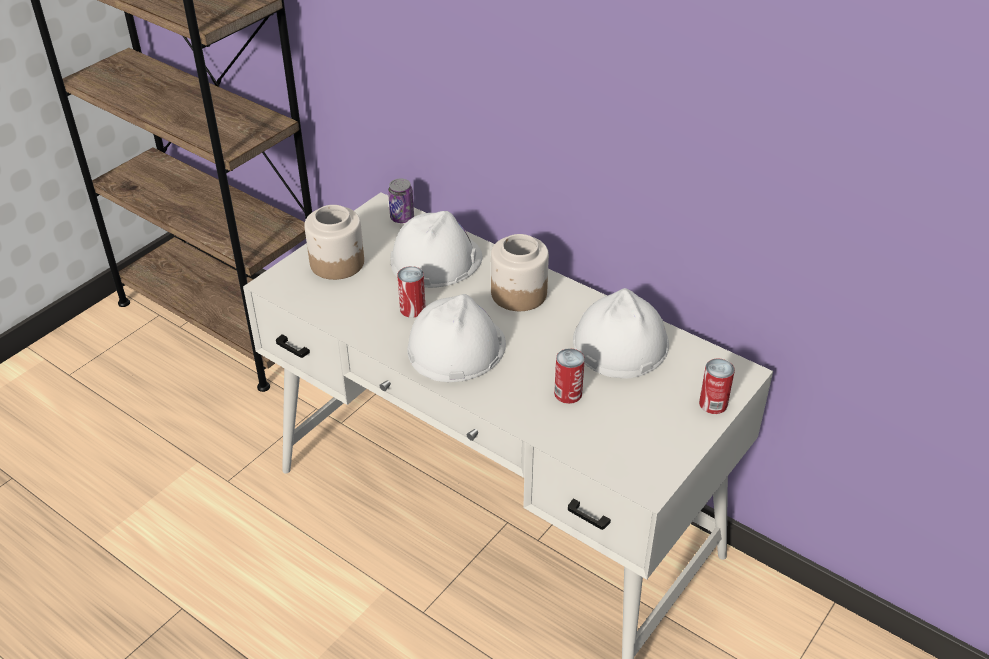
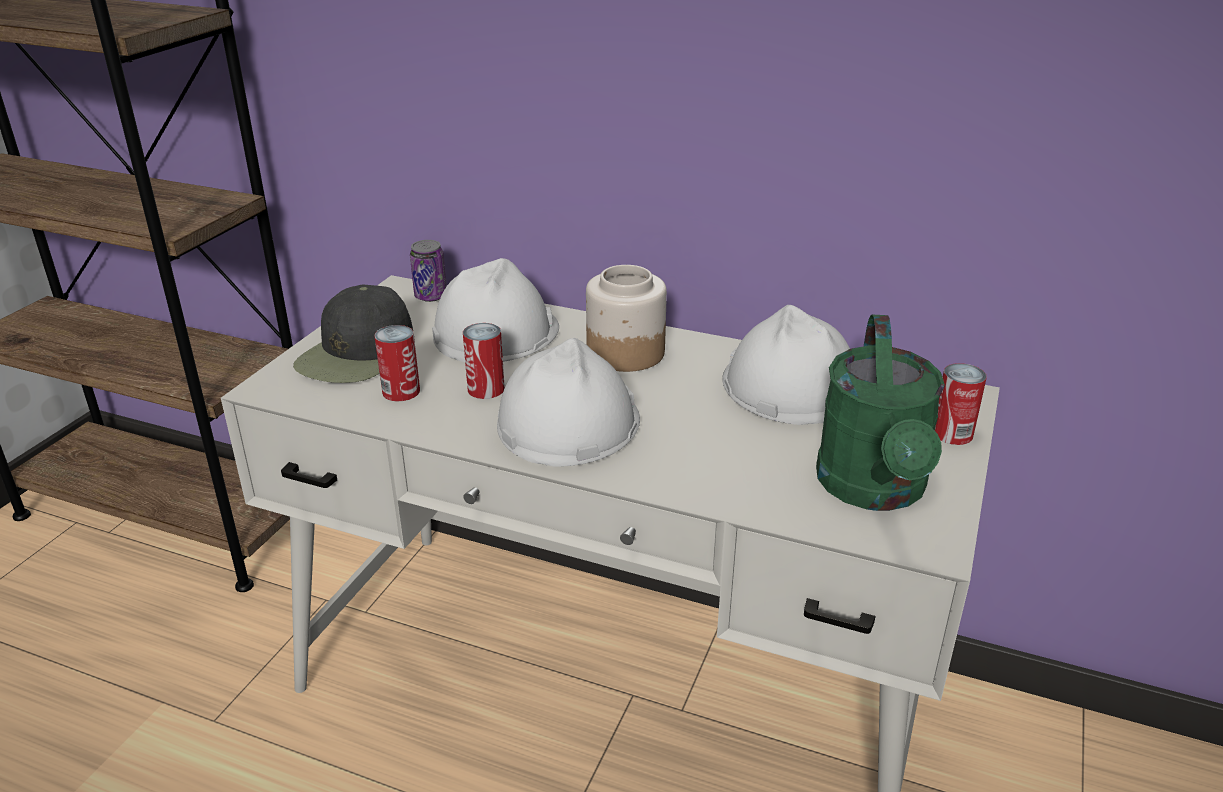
camera: 15 degrees left, 10 degrees down
(338, 263) = (357, 353): jar -> black cap
(568, 393) = (753, 452): can -> can (401, 391)
(633, 438) = (874, 490): none -> green watering can

